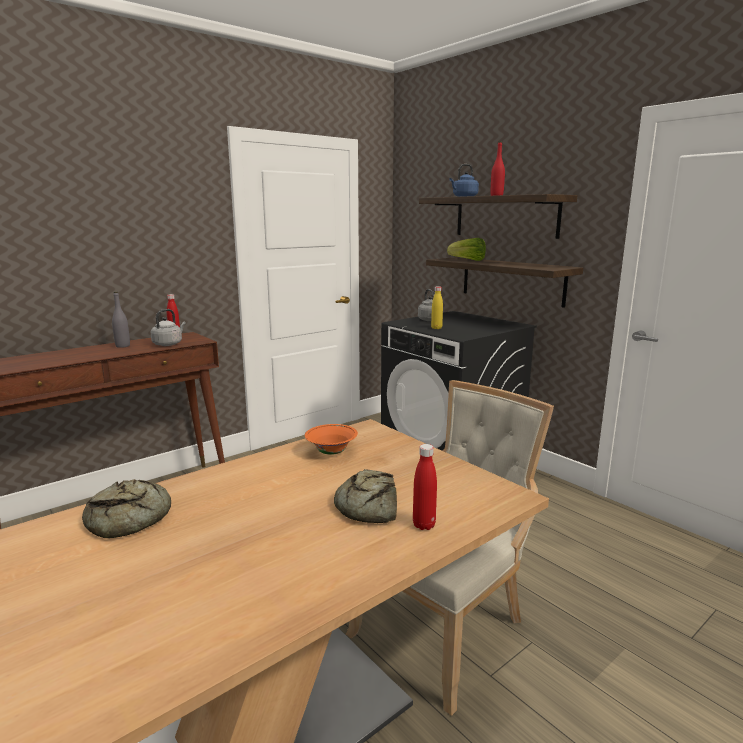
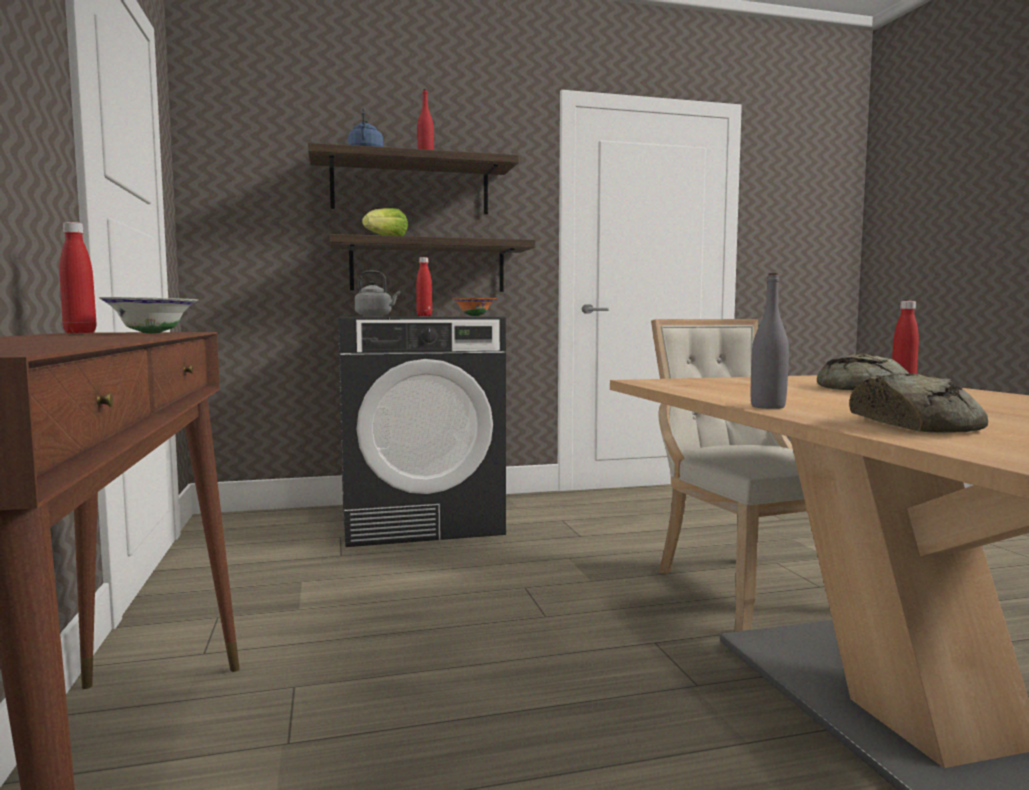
camera: 65 degrees left, 10 degrees down
(122, 346) = (59, 336): grey bottle -> grey bottle (768, 407)
(169, 344) = (151, 333): grey kettle -> white bowl
(331, 452) = (714, 387): orange bowl -> orange bowl (474, 316)
(436, 328) = (424, 316): yellow bottle -> red bottle

